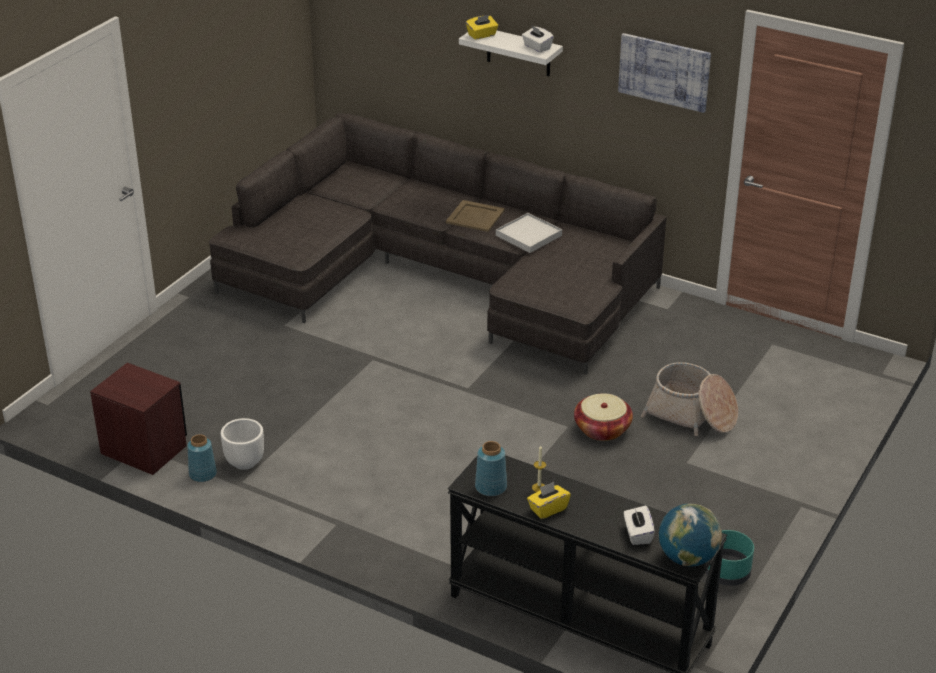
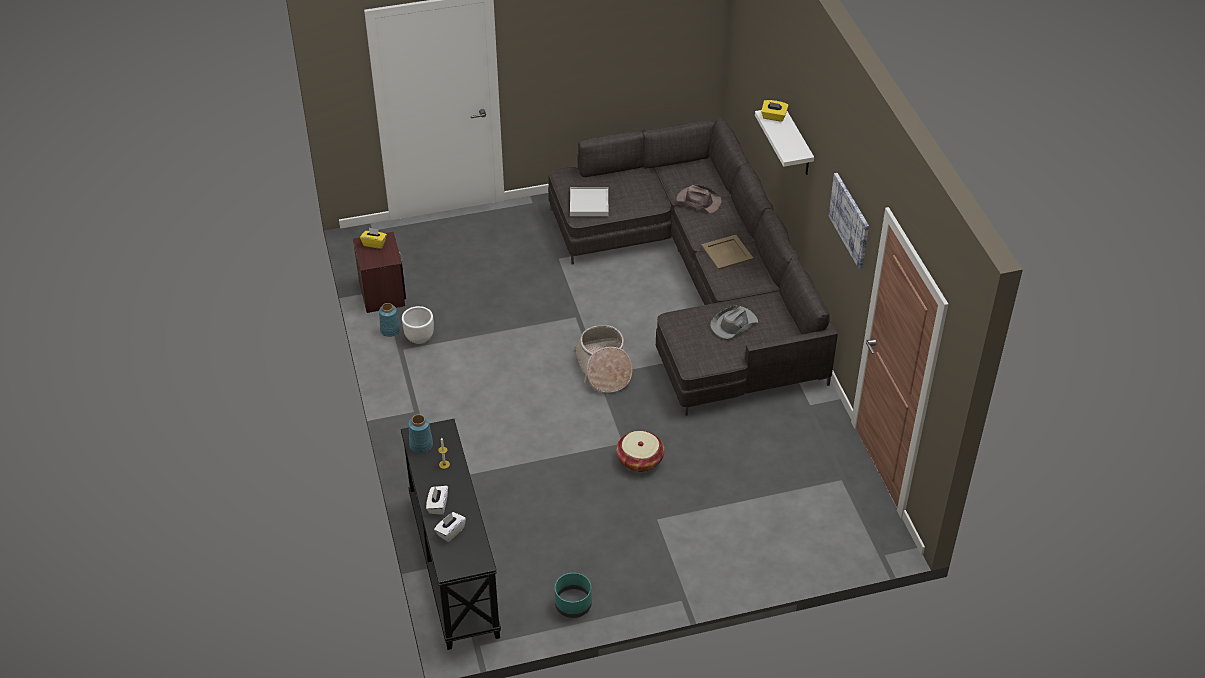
camera: 45 degrees right, 10 degrees up
(389, 194) = (698, 201): none -> brown hat
(529, 235) = (739, 289): white tray -> white tray (589, 204)
(537, 47) = (793, 148): white tissue box -> white tissue box (437, 505)
(548, 509) = (429, 480): yellow tissue box -> yellow tissue box (374, 243)
(565, 261) = (733, 324): none -> grey hat
(687, 558) = (453, 566): globe -> none
(691, 415) = (709, 490): basket -> basket (604, 368)

